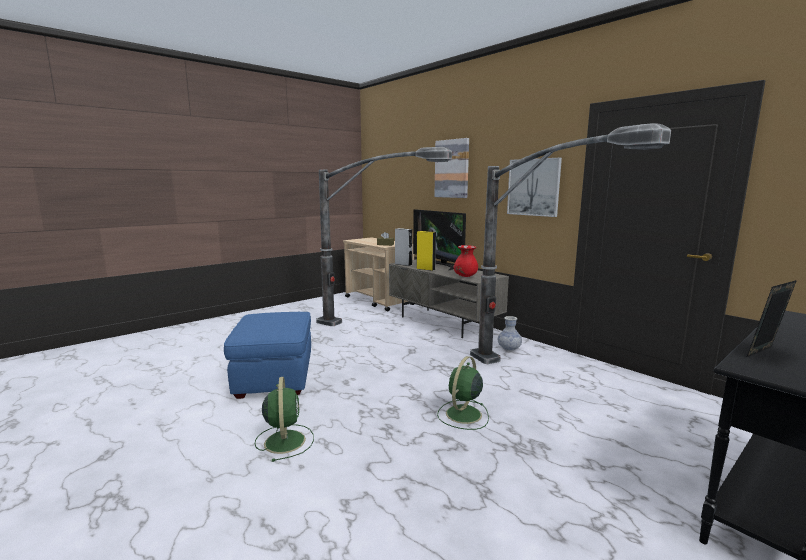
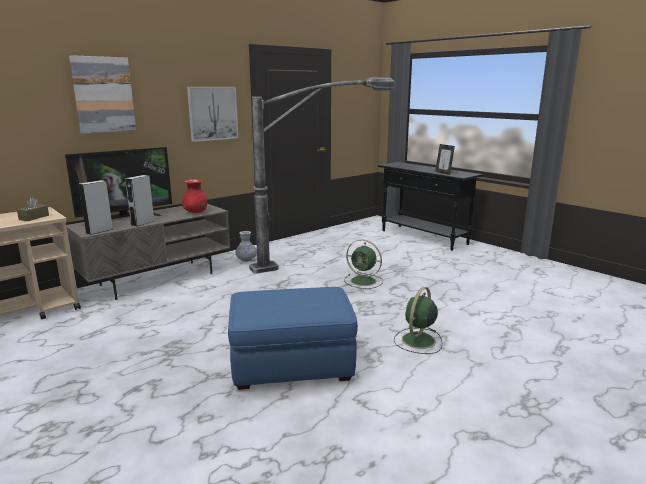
camera: 90 degrees left, 5 degrees up
(285, 440) = (418, 341): green fan -> green fan turned 45 degrees counterclockwise
(377, 332) = (168, 313): floor lamp -> none
(425, 269) = (142, 223): yellow speaker -> grey speaker

